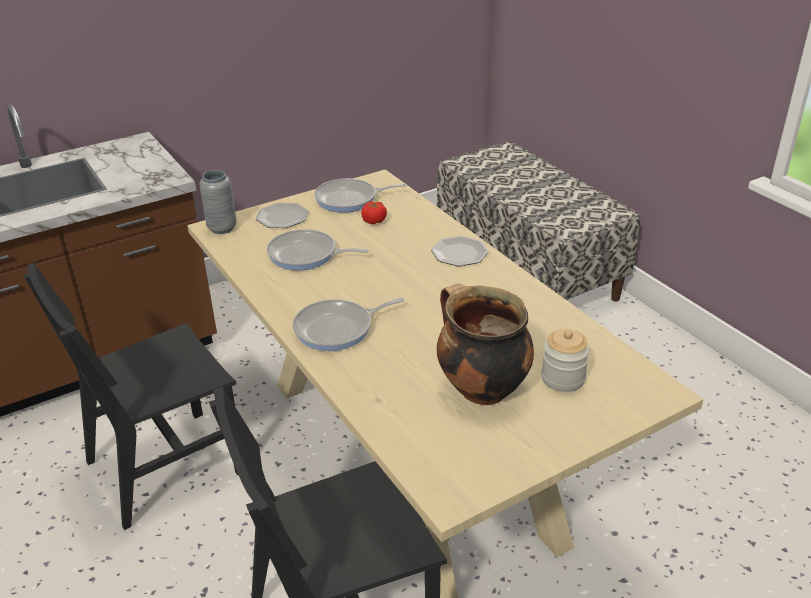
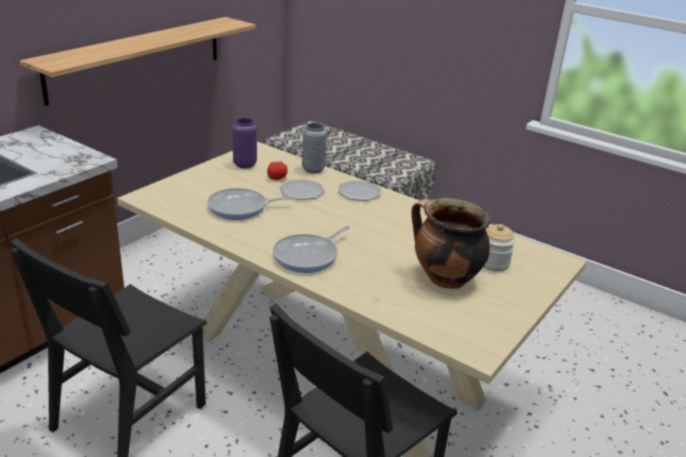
camera: 25 degrees left, 5 degrees down
(222, 228) = (152, 197): grey vase -> grey vase (313, 169)
(274, 58) = (137, 58): none -> shelf
(282, 218) = (198, 183): plate -> plate (302, 192)
(350, 199) = (245, 164): frying pan -> purple vase

